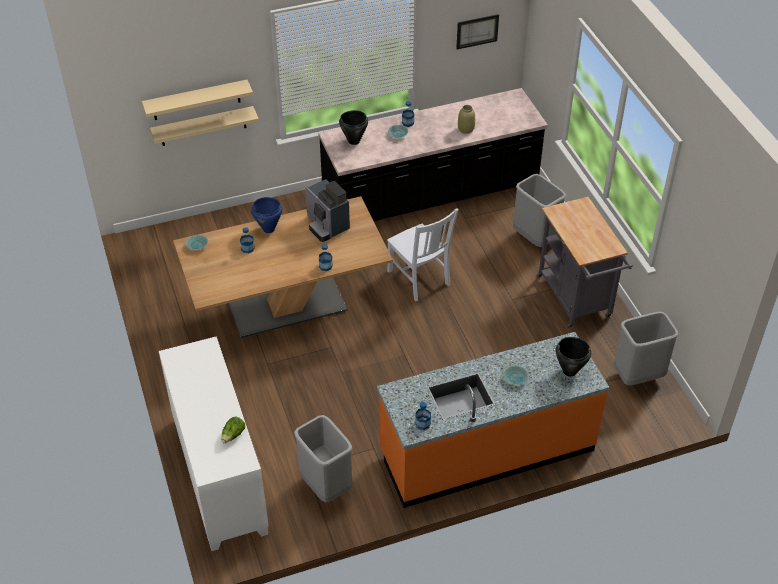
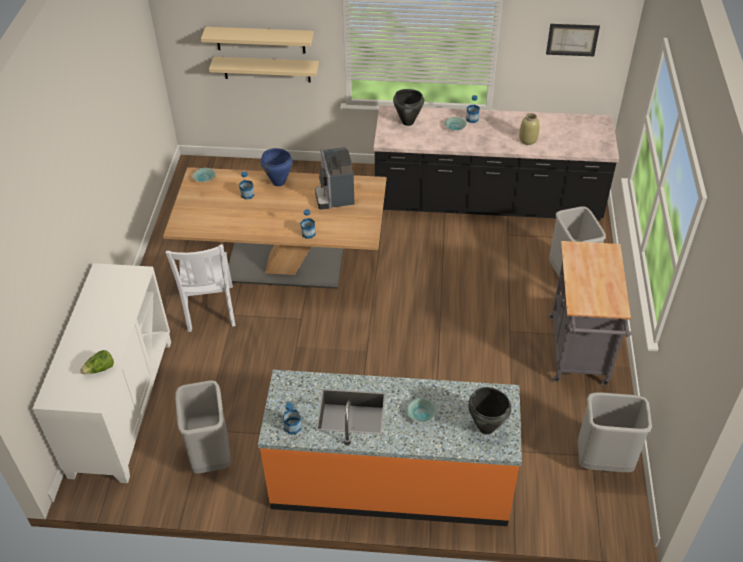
camera: 25 degrees right, 0 degrees up
(419, 279) = (427, 280): white chair -> white chair (210, 310)

